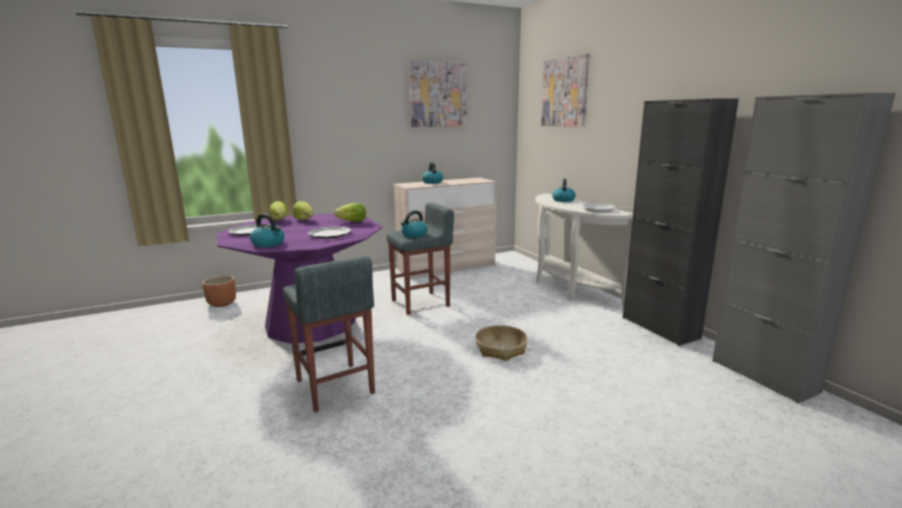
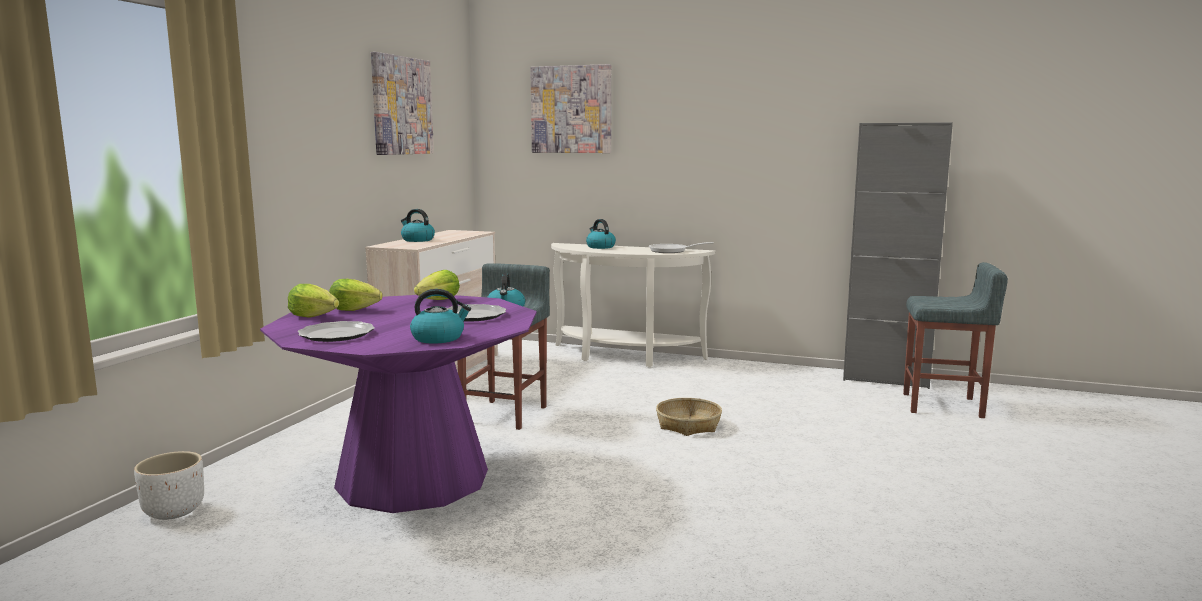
camera: 45 degrees left, 5 degrees down
(222, 303) = (174, 511): brown planter -> white planter
(335, 387) = (615, 515): grey stool -> grey stool (944, 406)
(660, 328) = (766, 369): black cabinet -> none

